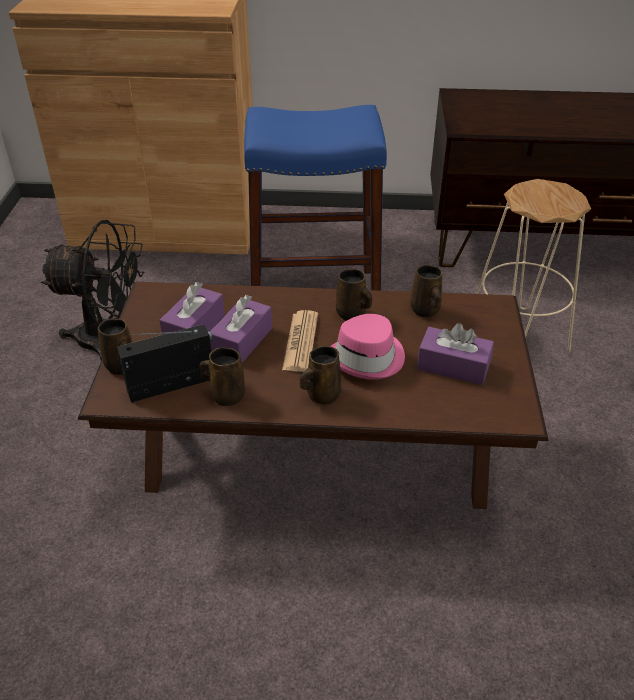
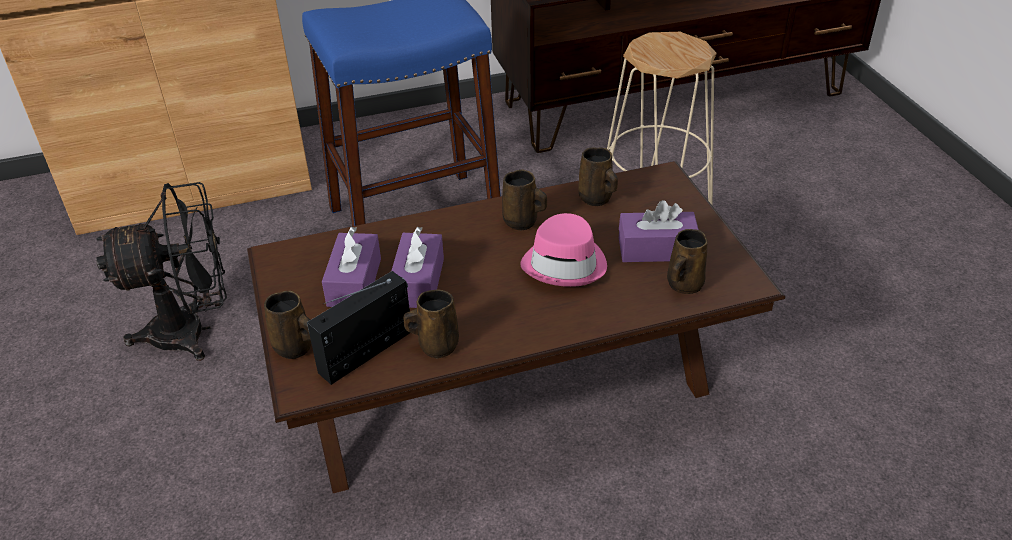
camera: 20 degrees left, 0 degrees up
(300, 342) = (484, 265): newspaper -> none
(321, 395) = (540, 316): brown mug -> brown mug (683, 285)

